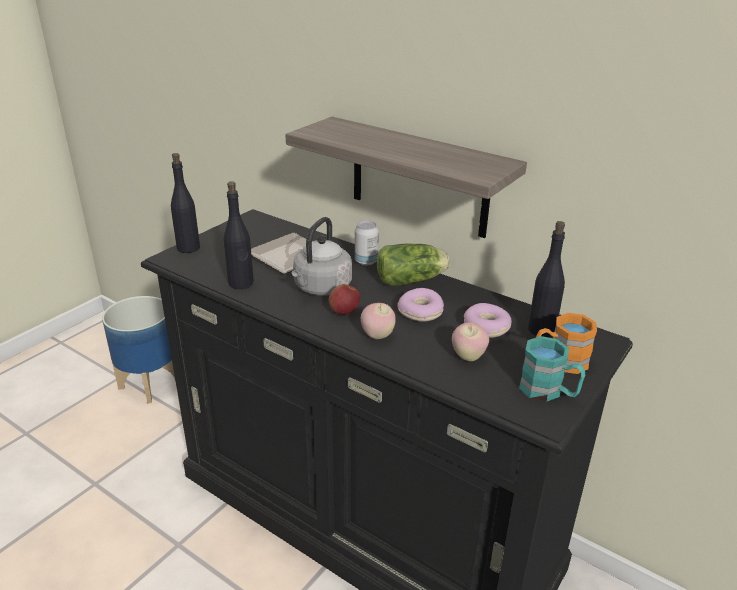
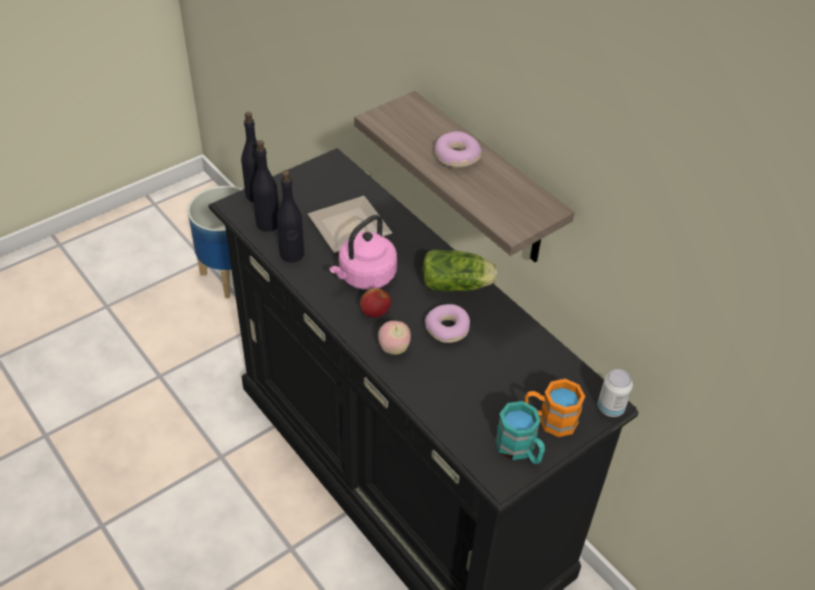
camera: 15 degrees right, 15 degrees up
(321, 288) = (365, 277): grey kettle -> pink kettle
(366, 261) = (423, 249): can -> can (610, 408)
(468, 356) = (466, 393): apple -> none
(486, 328) = (500, 362): donut -> donut (456, 157)
(541, 329) = (554, 377): black bottle -> black bottle (268, 223)

